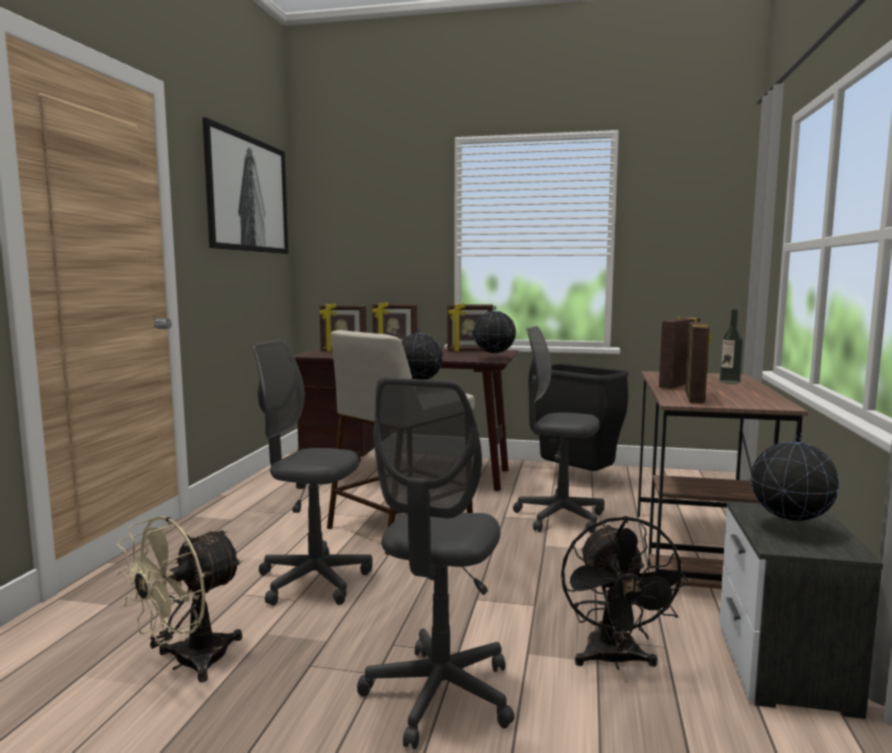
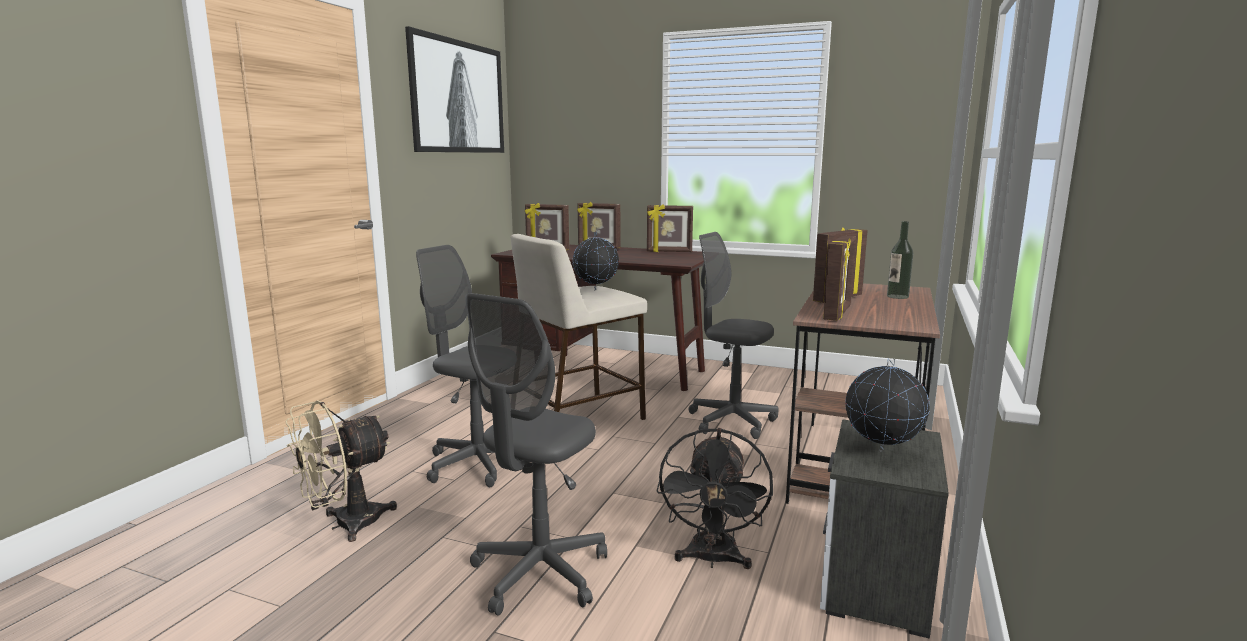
camera: 10 degrees right, 5 degrees up
(494, 359) = (682, 262): globe -> none
(575, 478) = (768, 383): black trash can -> none

